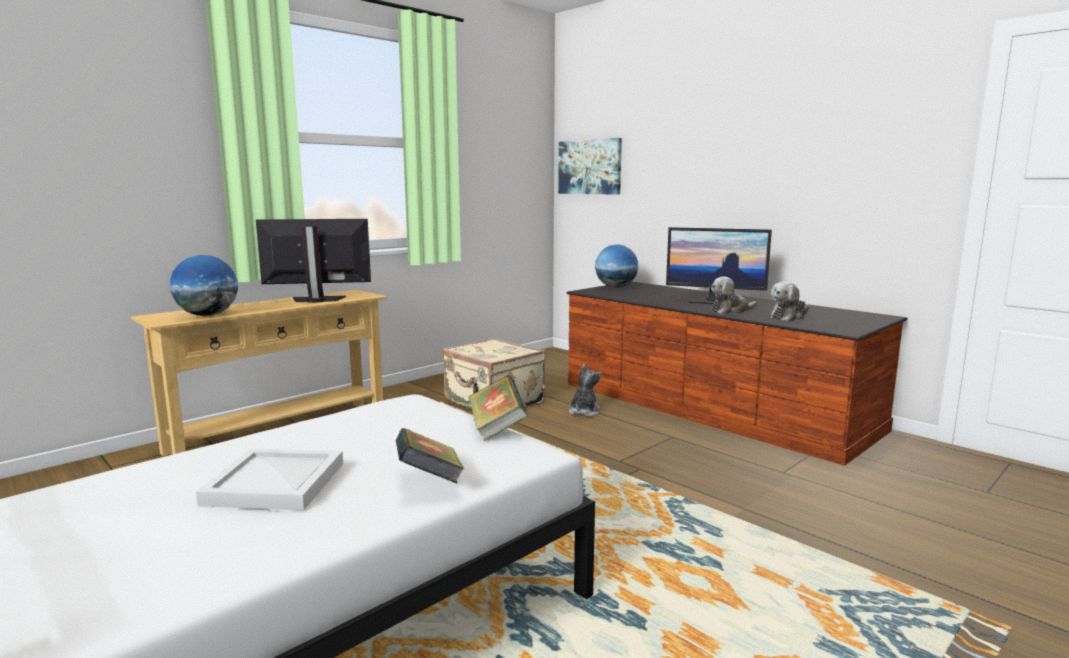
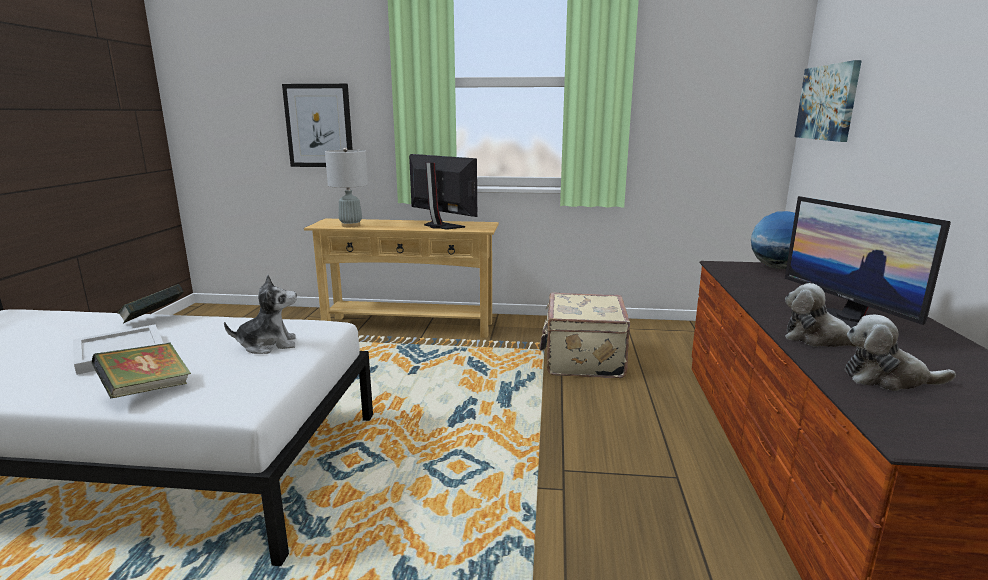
camera: 50 degrees right, 5 degrees up
(94, 187) = (319, 126): none -> picture
(208, 315) = (351, 225): globe -> grey table lamp
(497, 428) = (290, 373): book -> book (154, 319)
(584, 412) = (643, 404): plush toy -> plush toy (268, 345)

